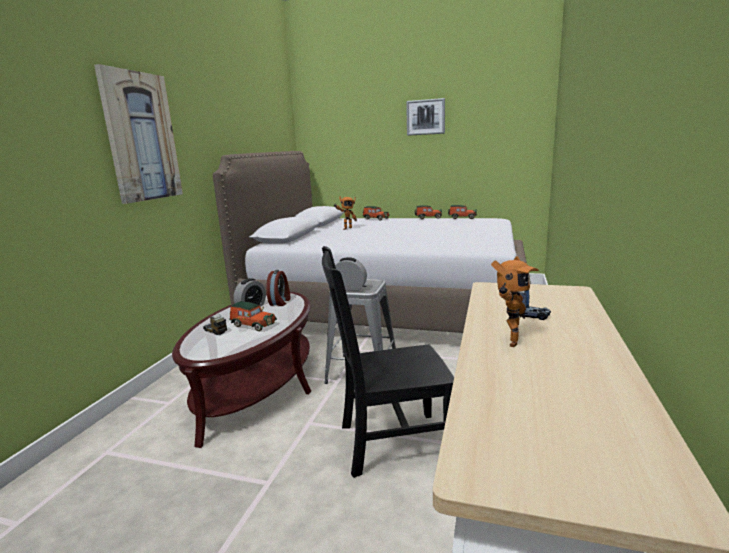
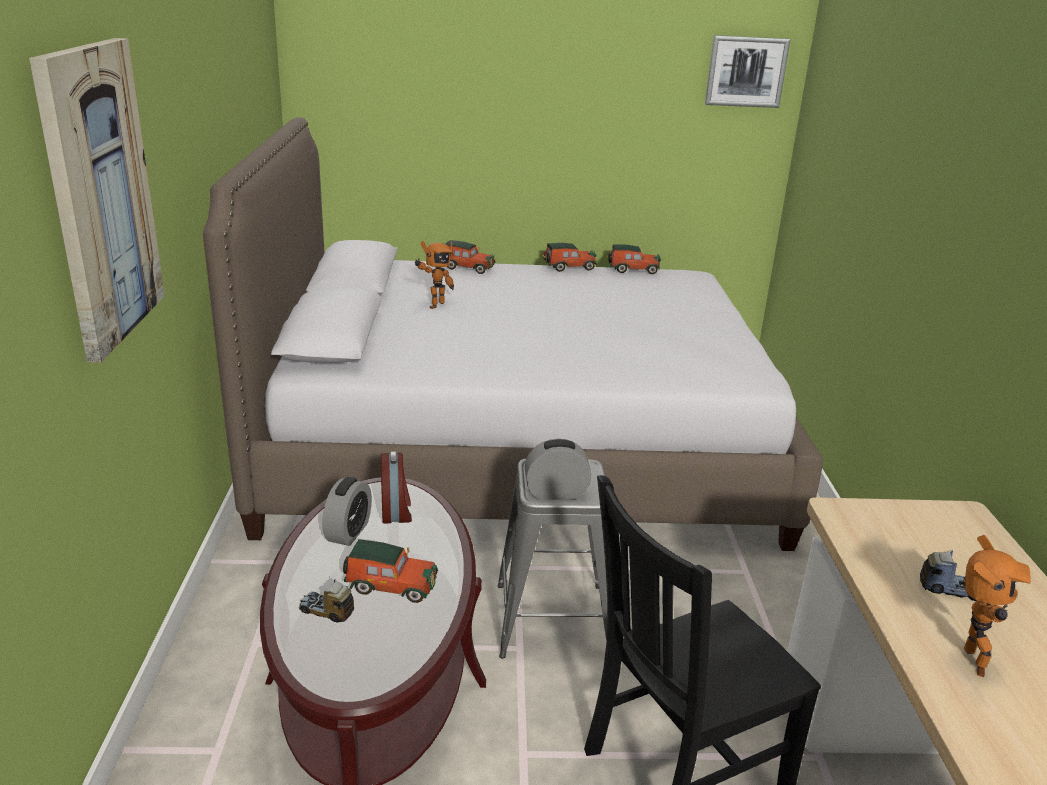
camera: 20 degrees left, 10 degrees up
(425, 117) = (569, 67): picture -> picture (746, 71)

